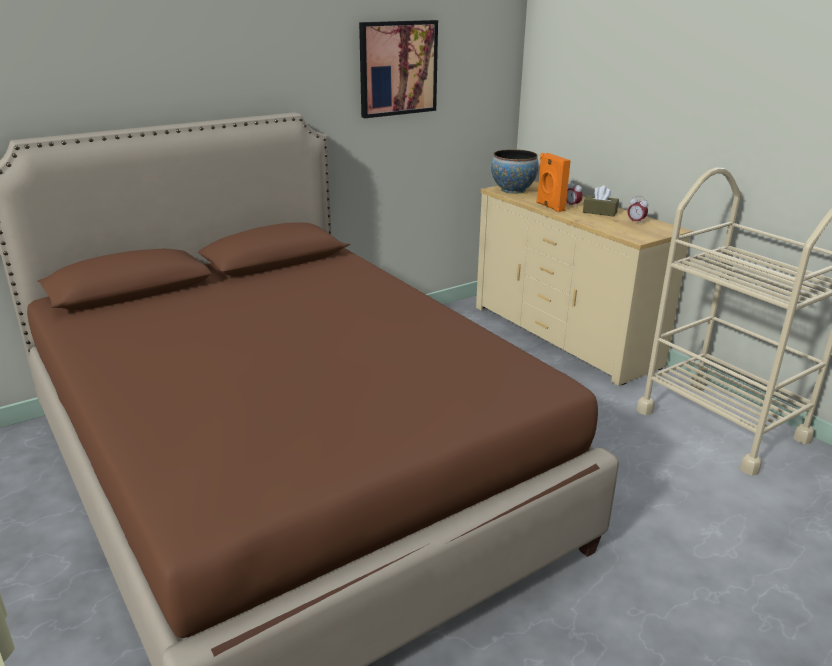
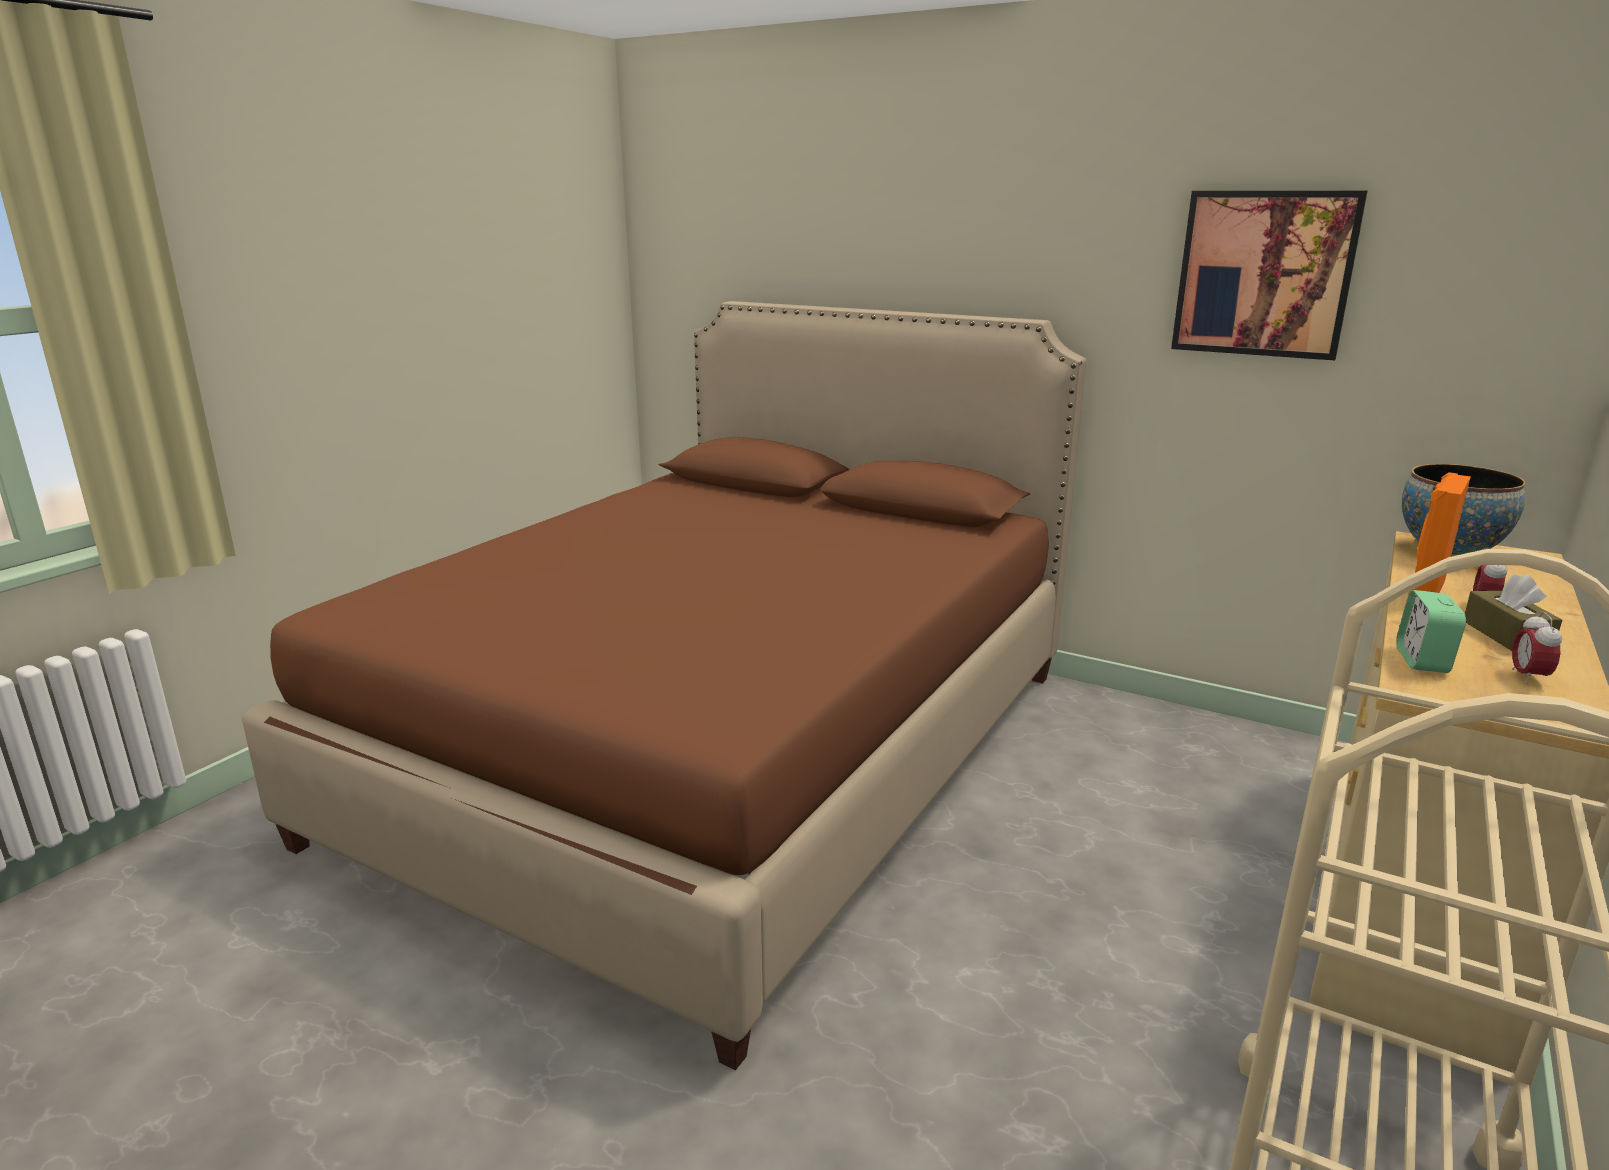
camera: 65 degrees right, 5 degrees down
(614, 229) = (1422, 660): none -> alarm clock

